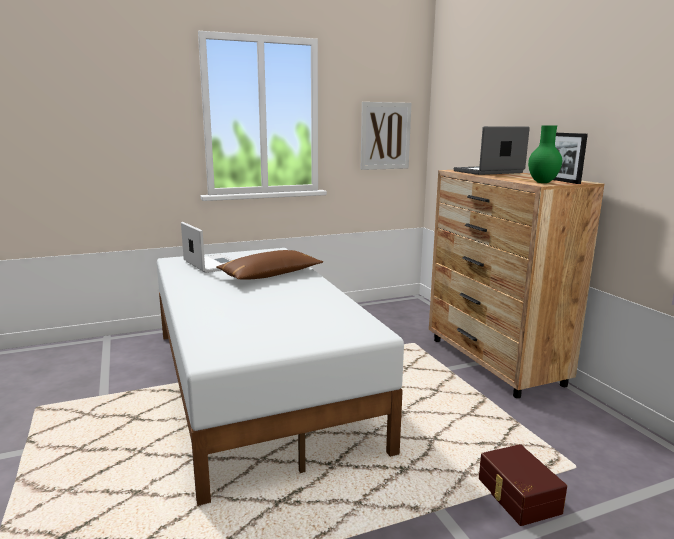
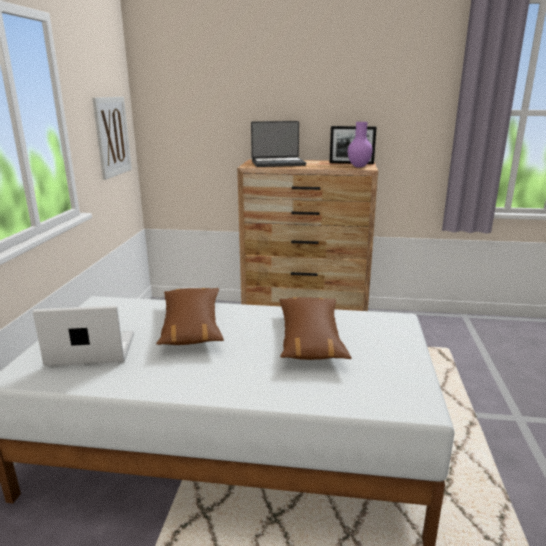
camera: 60 degrees left, 5 degrees up
(291, 308) = (310, 338): none -> brown pillow
(489, 172) = (278, 163): laptop -> laptop turned 105 degrees counterclockwise
(517, 496) = (469, 380): brown storage box -> none
(542, 182) = (358, 167): green vase -> purple vase

